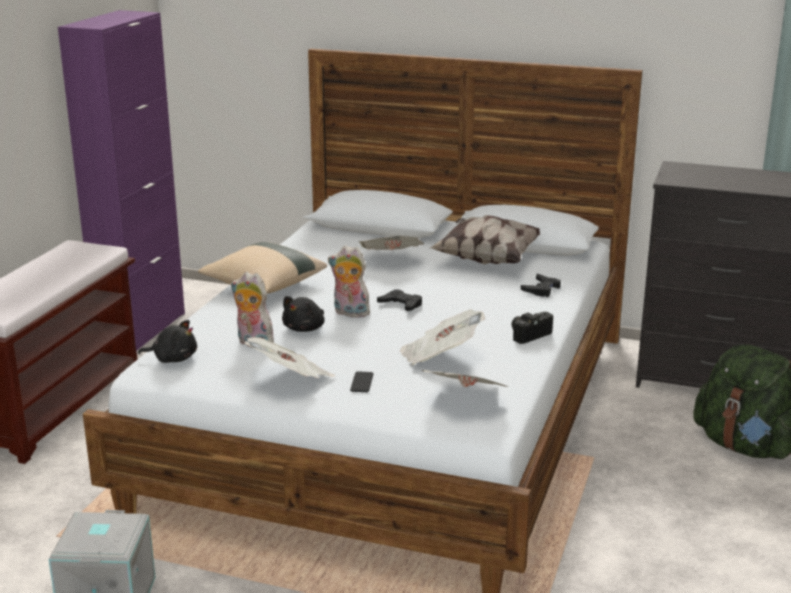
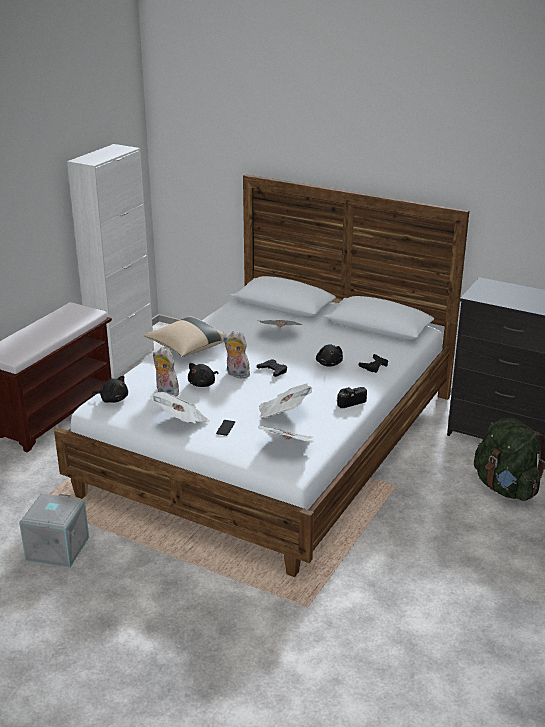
camera: 10 degrees right, 5 degrees up
(141, 329) = (122, 360): purple cabinet -> white cabinet
(477, 291) = (329, 363): none -> black plush toy
(487, 259) = (346, 338): pillow -> none

